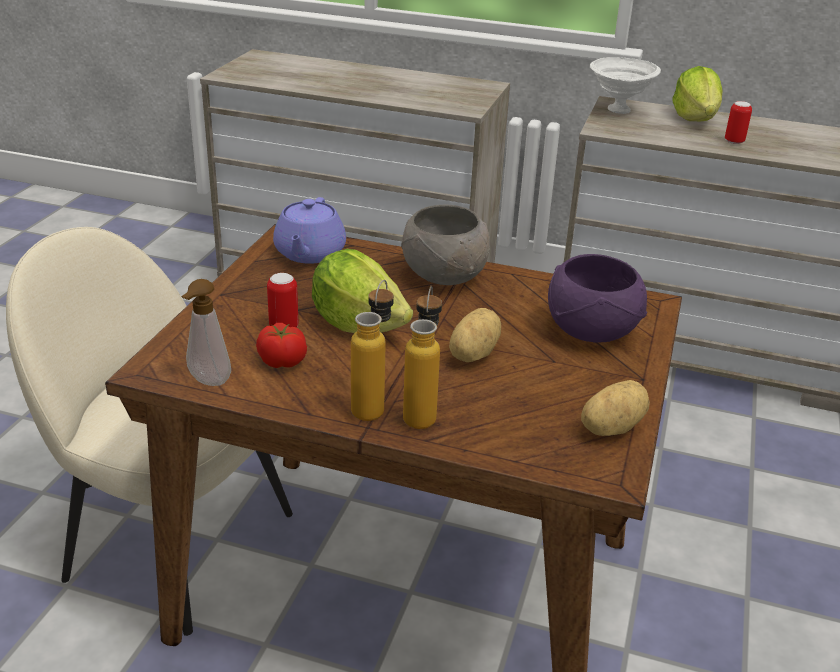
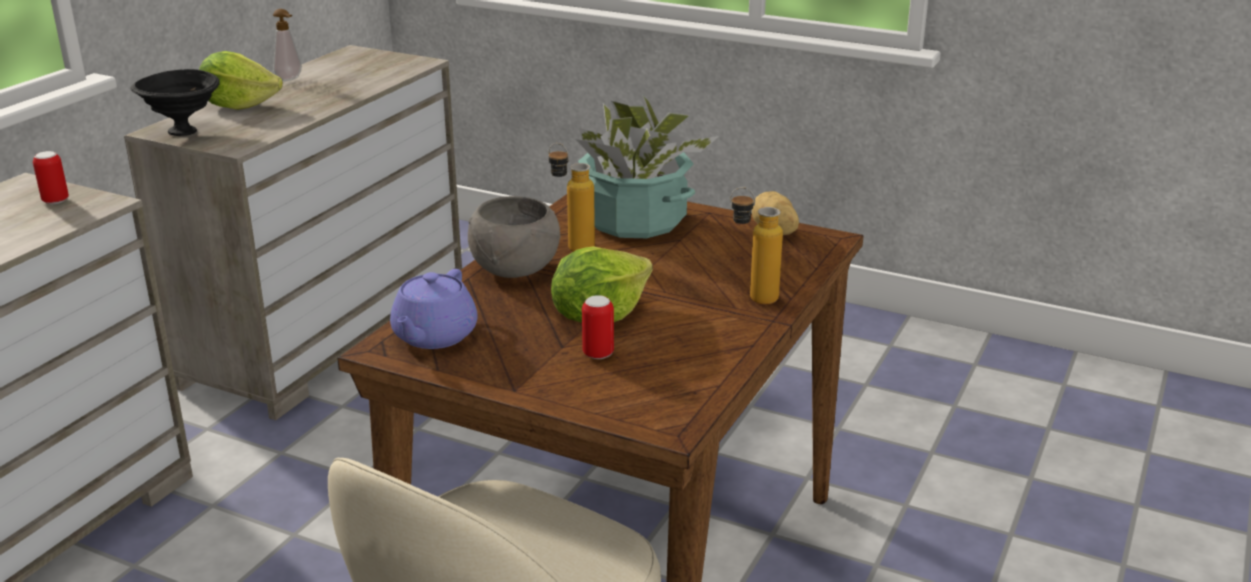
camera: 80 degrees left, 5 degrees down
(207, 382) = (697, 394): soap dispenser -> soap dispenser (290, 79)
(282, 362) = (665, 356): tomato -> none
(309, 253) = (433, 336): purple teapot -> purple teapot turned 90 degrees clockwise
(373, 405) = (740, 316): bottle -> bottle (572, 246)
(471, 354) = (664, 270): potato -> none
(589, 331) = (635, 221): purple bowl -> potted plant
(619, 110) = (185, 132): white bowl -> black bowl
(734, 141) = (313, 101): can -> can (55, 201)

